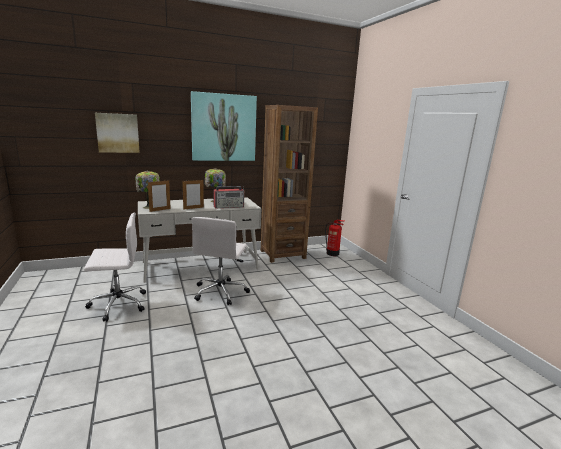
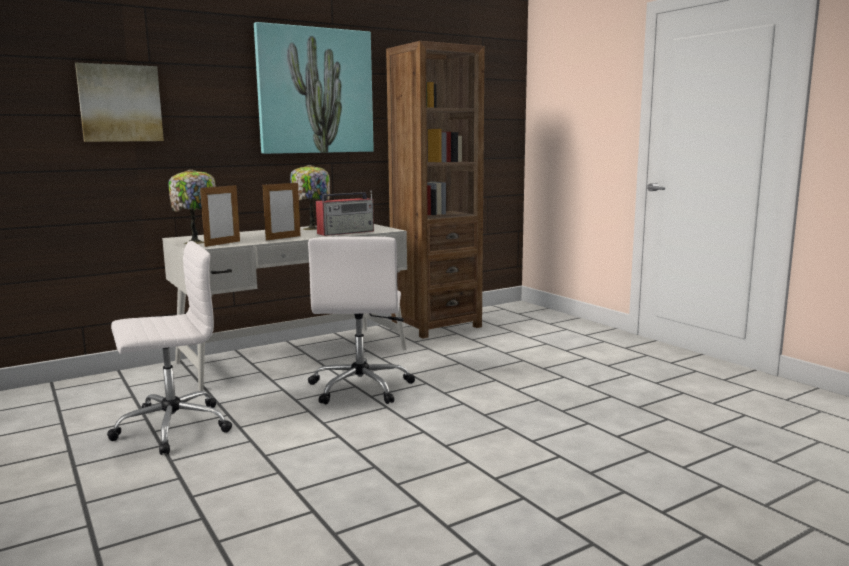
camera: 10 degrees left, 5 degrees down
(333, 253) = (523, 316): fire extinguisher -> none

